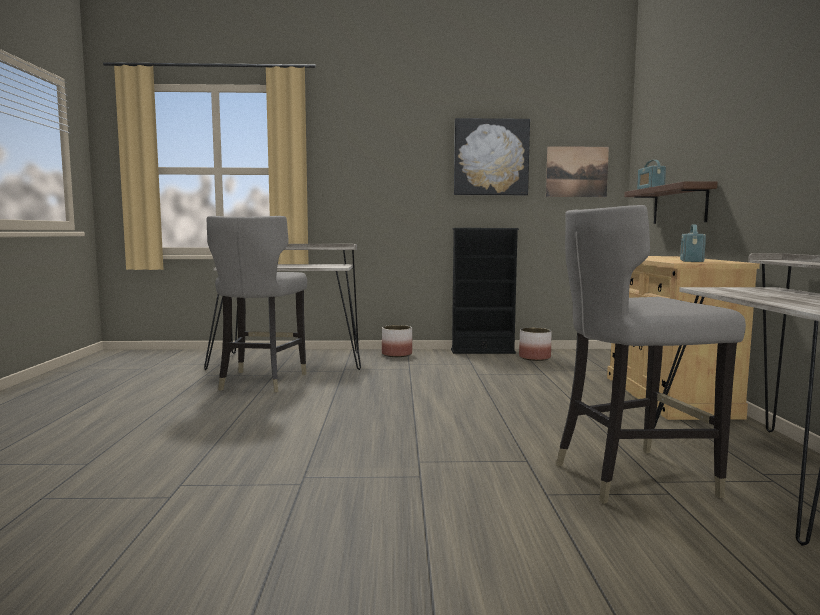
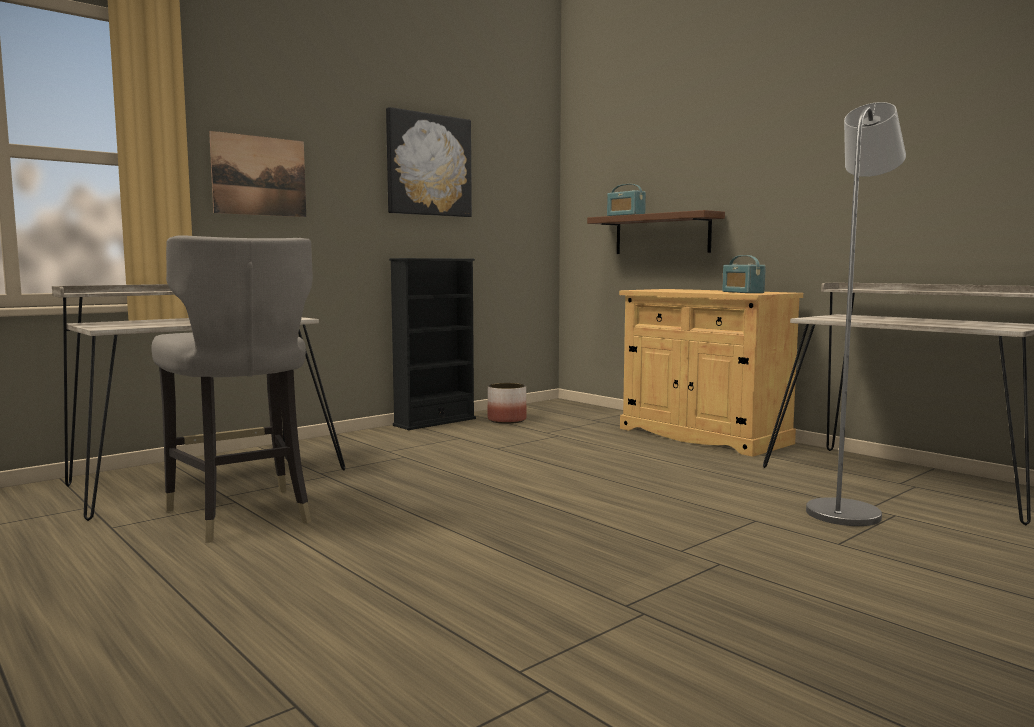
camera: 40 degrees left, 0 degrees up
(397, 354) = (342, 442): planter -> none
(576, 172) = (515, 190): picture -> picture (259, 176)
(630, 477) = (847, 510): grey stool -> grey floor lamp

